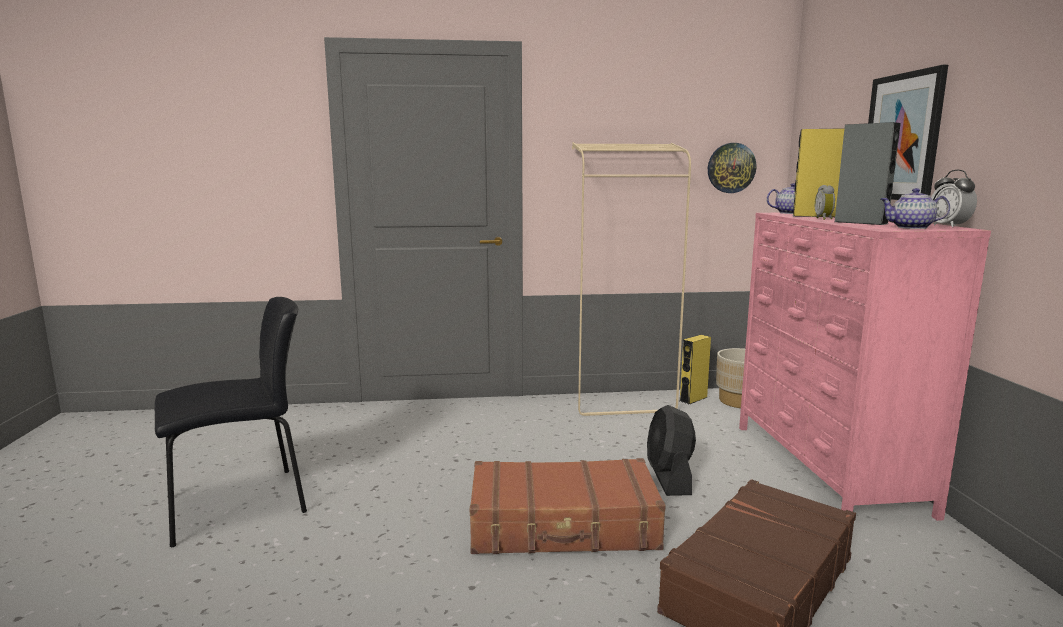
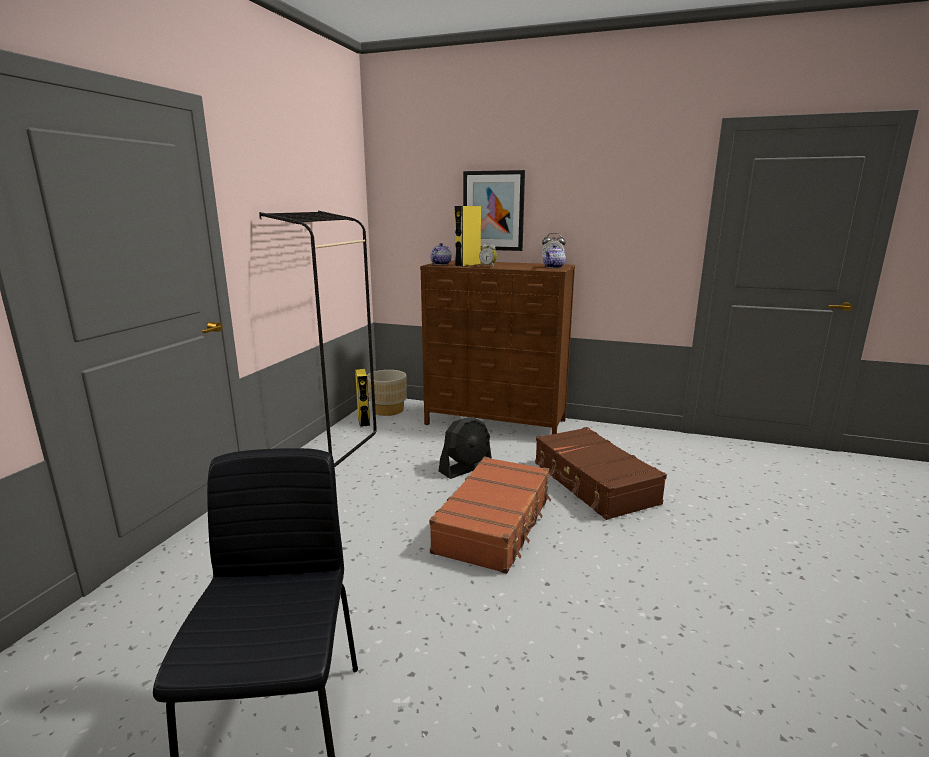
camera: 65 degrees left, 5 degrees up
(622, 403) = (335, 446): beige clothes rack -> black clothes rack
(669, 478) = (466, 468): black fan -> black fan turned 60 degrees counterclockwise
(731, 168) = (346, 230): wall clock -> none
(826, 467) = (495, 422): pink dresser -> brown dresser
(860, 222) = (519, 267): grey speaker -> none

